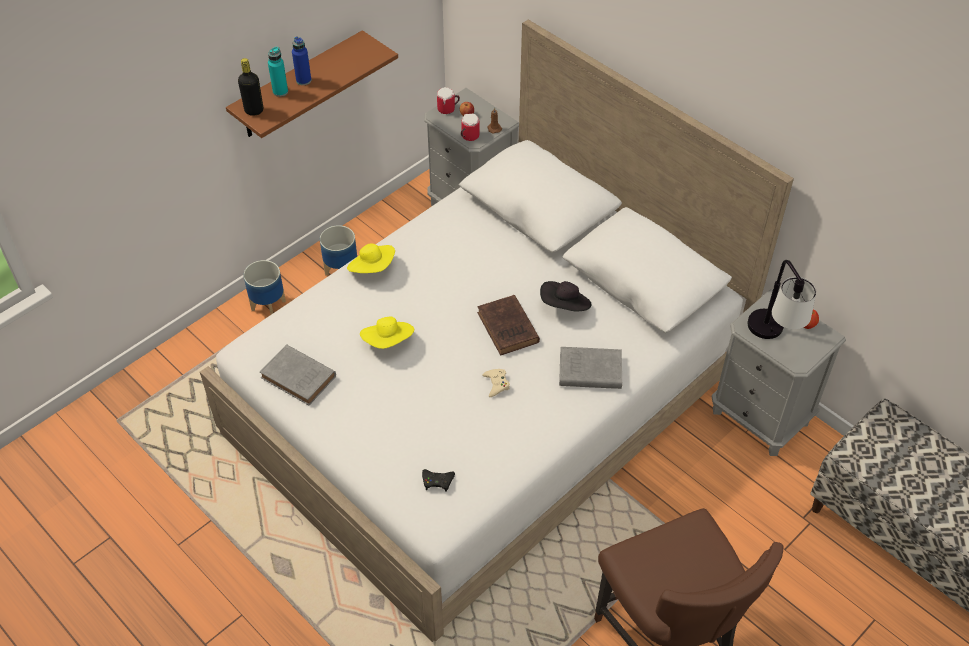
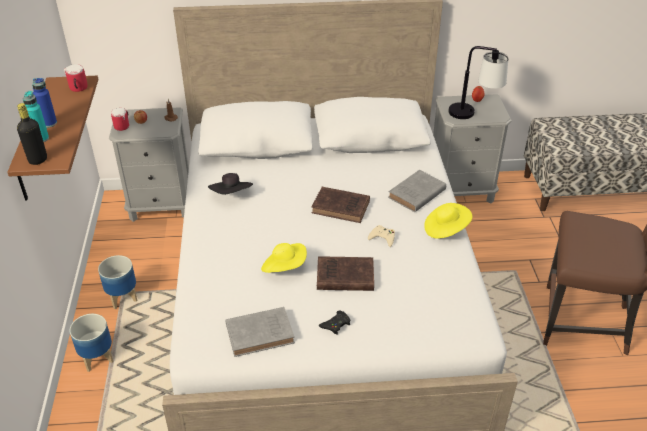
camera: 50 degrees left, 10 degrees down
(372, 268) = (207, 239): yellow hat -> yellow hat (445, 229)
(416, 388) = (343, 277): none -> brown book
(437, 481) = (438, 311): black game controller -> black game controller (336, 324)
(468, 136) = (160, 131): mug -> mug (77, 89)
(565, 306) = (352, 175): black hat -> black hat (232, 195)

